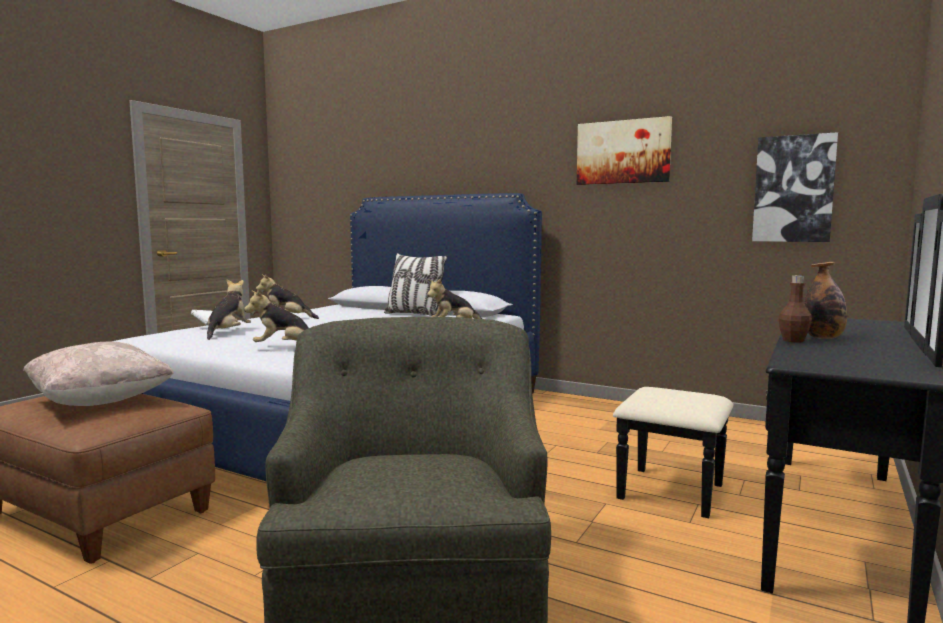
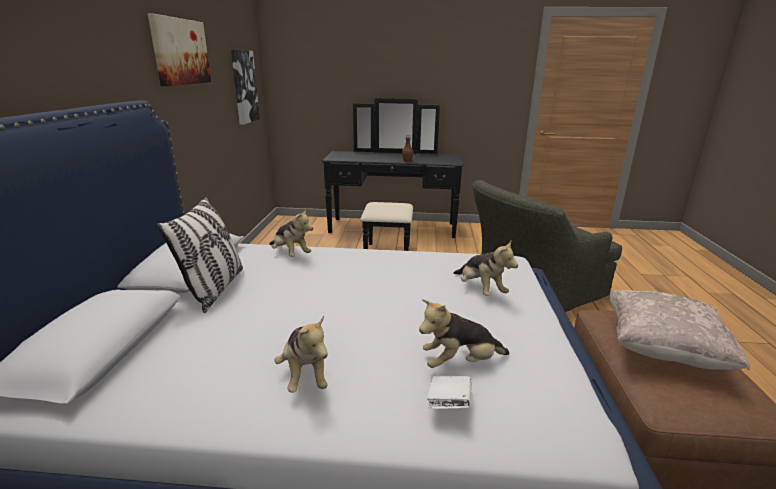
camera: 115 degrees left, 15 degrees up
(823, 338) = (395, 158): bottle -> none

